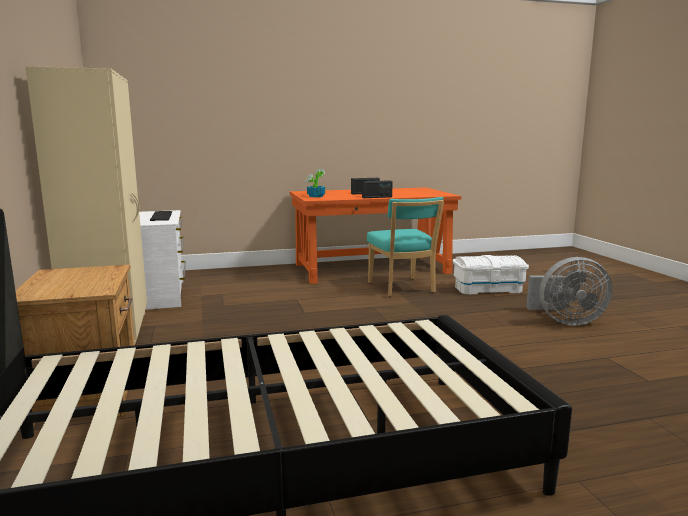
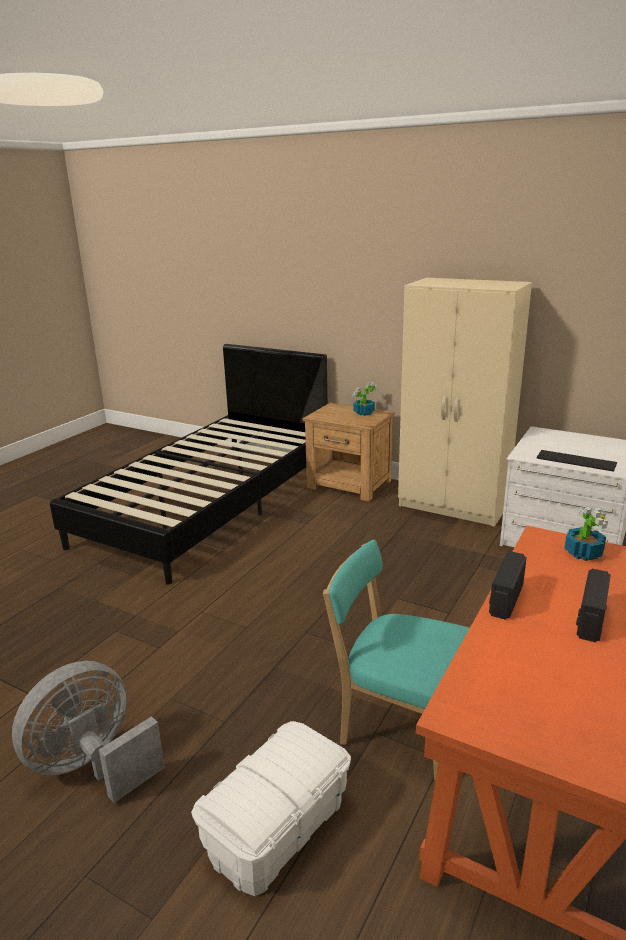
camera: 135 degrees right, 10 degrees up
(57, 277) = (363, 413): none -> potted plant

